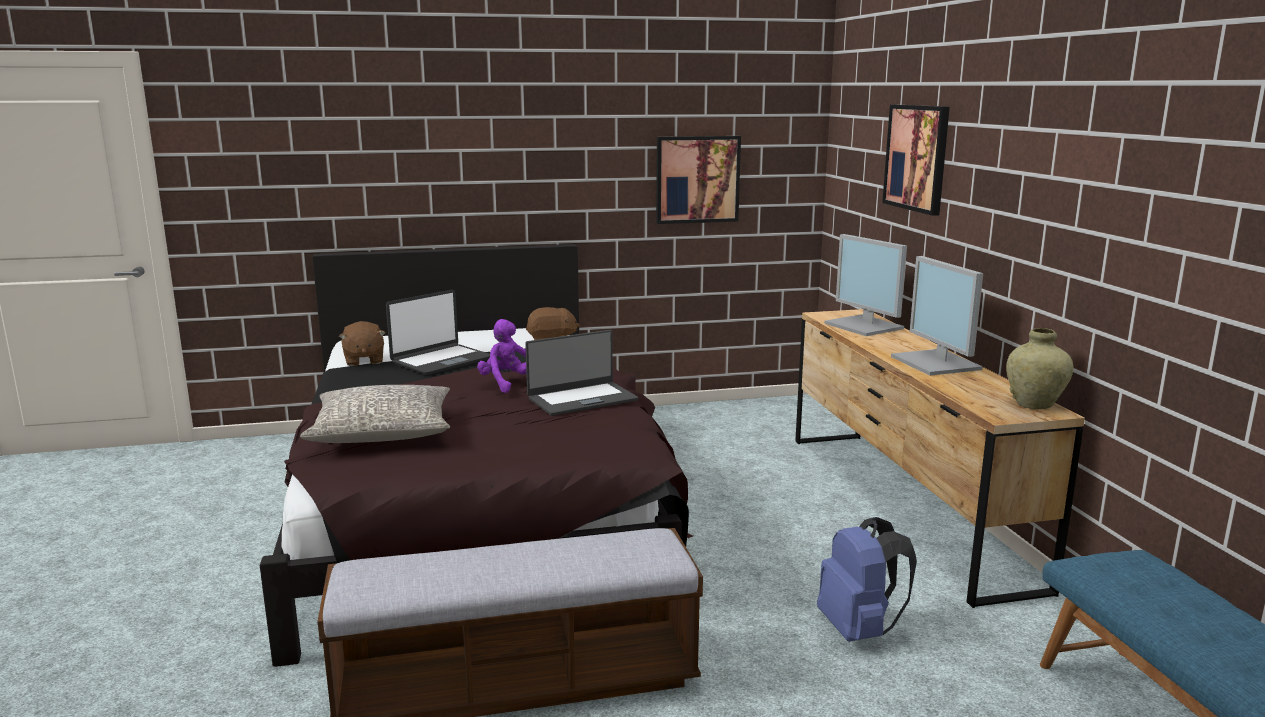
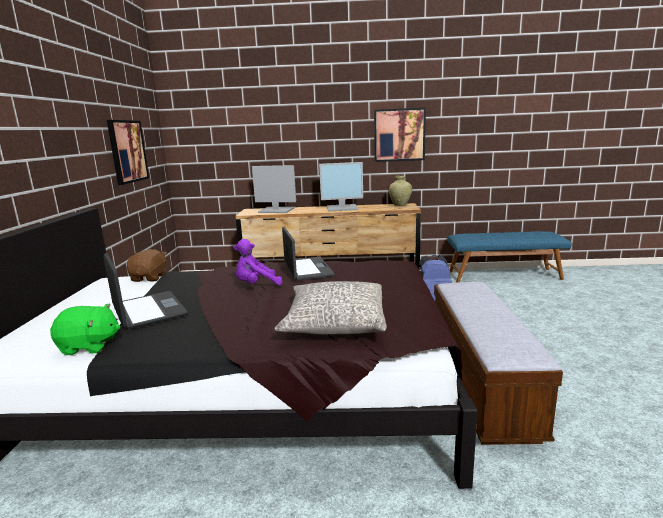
camera: 75 degrees left, 0 degrees up
(363, 361) = (89, 346): brown plush toy -> green plush toy
(865, 326) = (275, 210): monitor -> monitor turned 150 degrees counterclockwise
(917, 157) = (268, 123): picture -> picture (399, 135)

